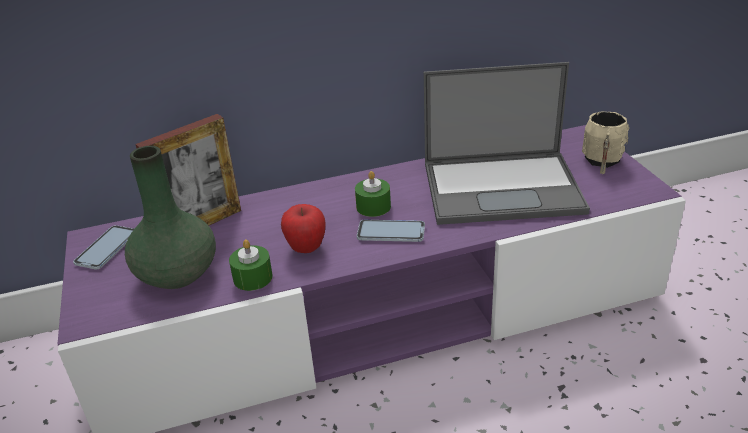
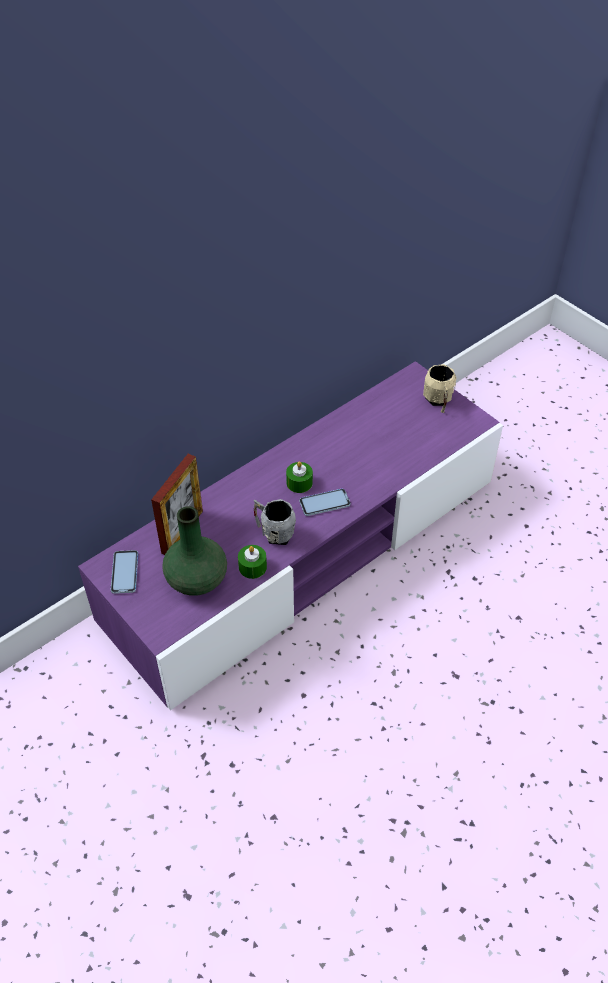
camera: 25 degrees left, 15 degrees up
(306, 248) = (274, 532): apple -> grey mug
(503, 187) = (381, 442): laptop -> none

